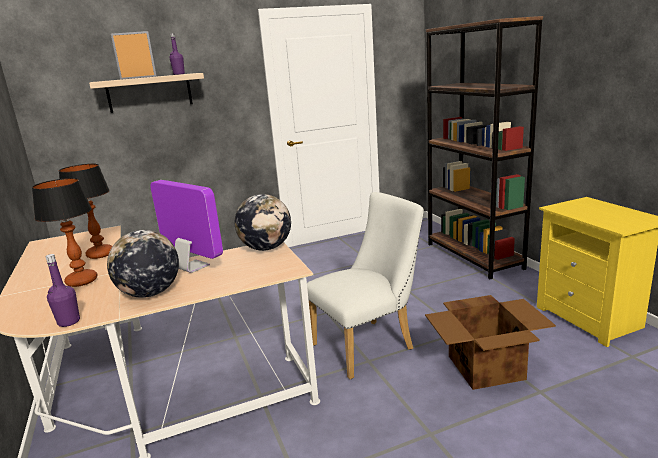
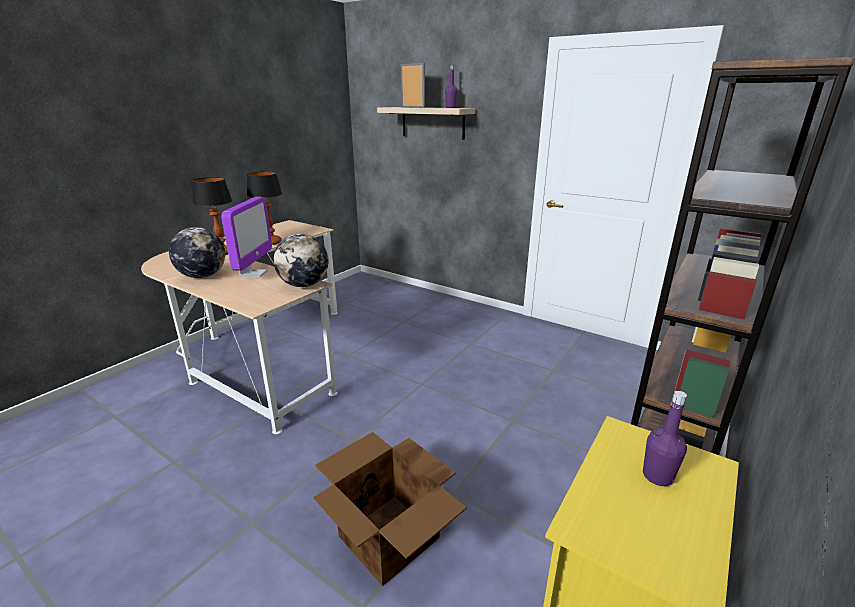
camera: 55 degrees right, 5 degrees up
(69, 322) = (157, 270): purple bottle -> purple bottle (657, 476)
(369, 345) = (380, 430): white chair -> none

